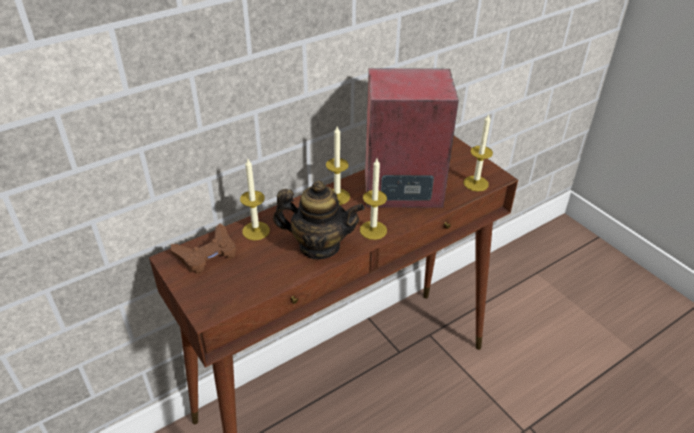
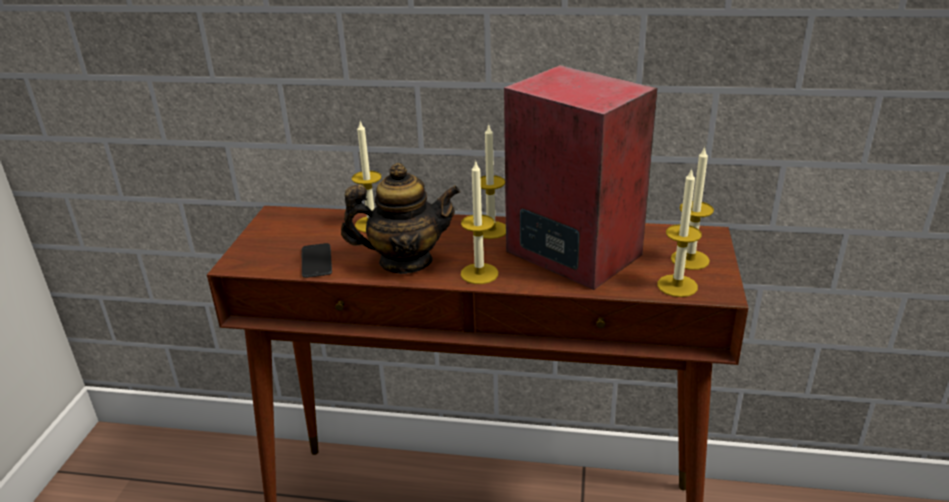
camera: 45 degrees right, 10 degrees down
(207, 254) = (306, 223): brown game controller -> none
(262, 278) = (316, 261): none -> phone
(319, 246) = (405, 261): teapot -> teapot turned 60 degrees counterclockwise
(461, 164) = (690, 259): none -> candle

